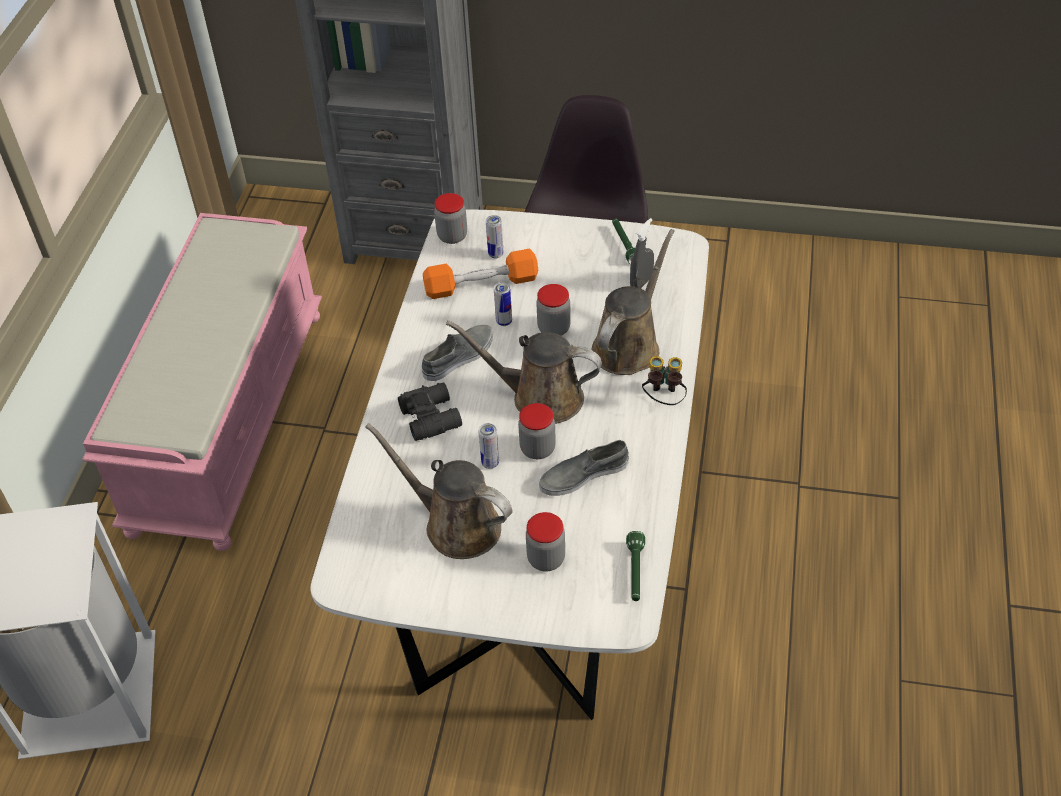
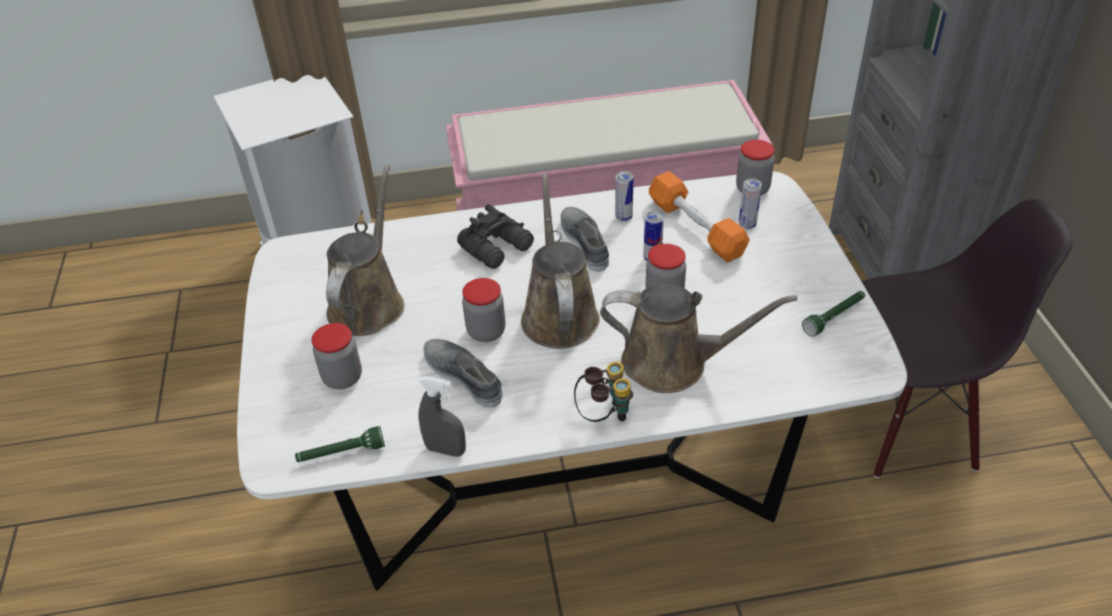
camera: 70 degrees right, 5 degrees down
(459, 357) = (585, 242): grey shoe -> grey shoe turned 135 degrees counterclockwise
(490, 463) = (454, 303): can -> can (623, 217)
(641, 283) = (781, 347): grey spray bottle -> grey spray bottle (445, 450)

